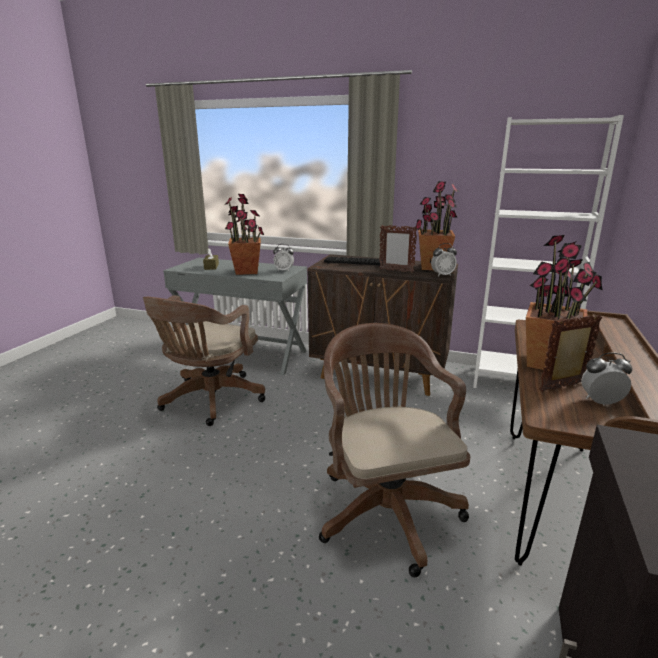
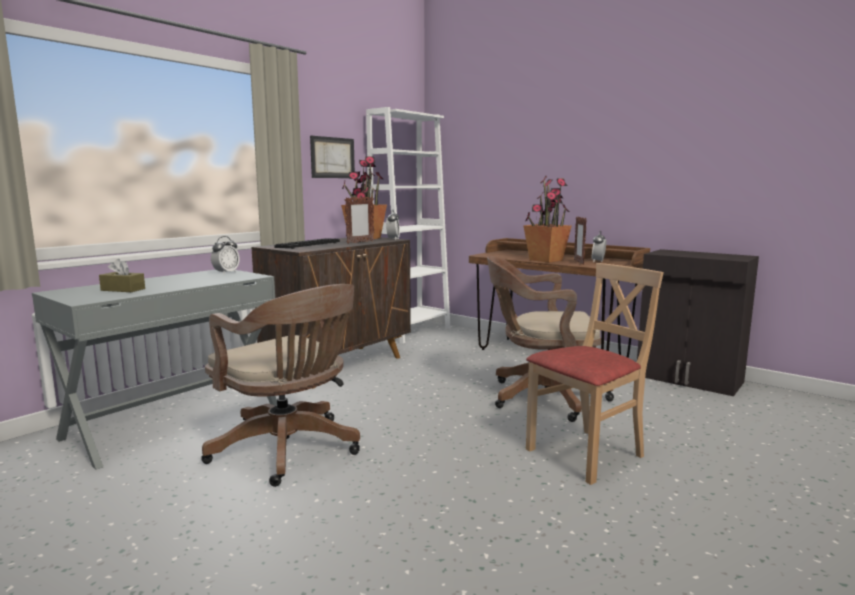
camera: 70 degrees left, 10 degrees down
(240, 560) = (586, 454): none -> beige chair
(247, 271) = (196, 281): potted plant -> none
(450, 177) = (332, 157): none -> picture

